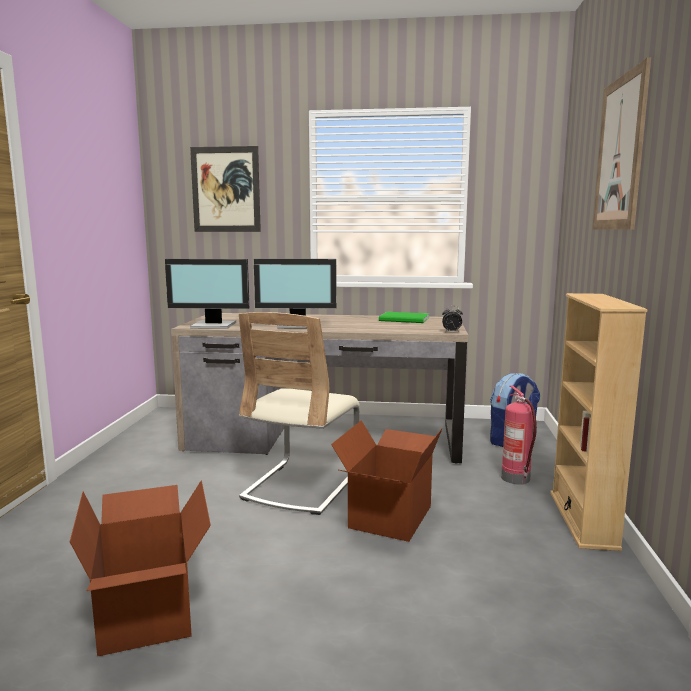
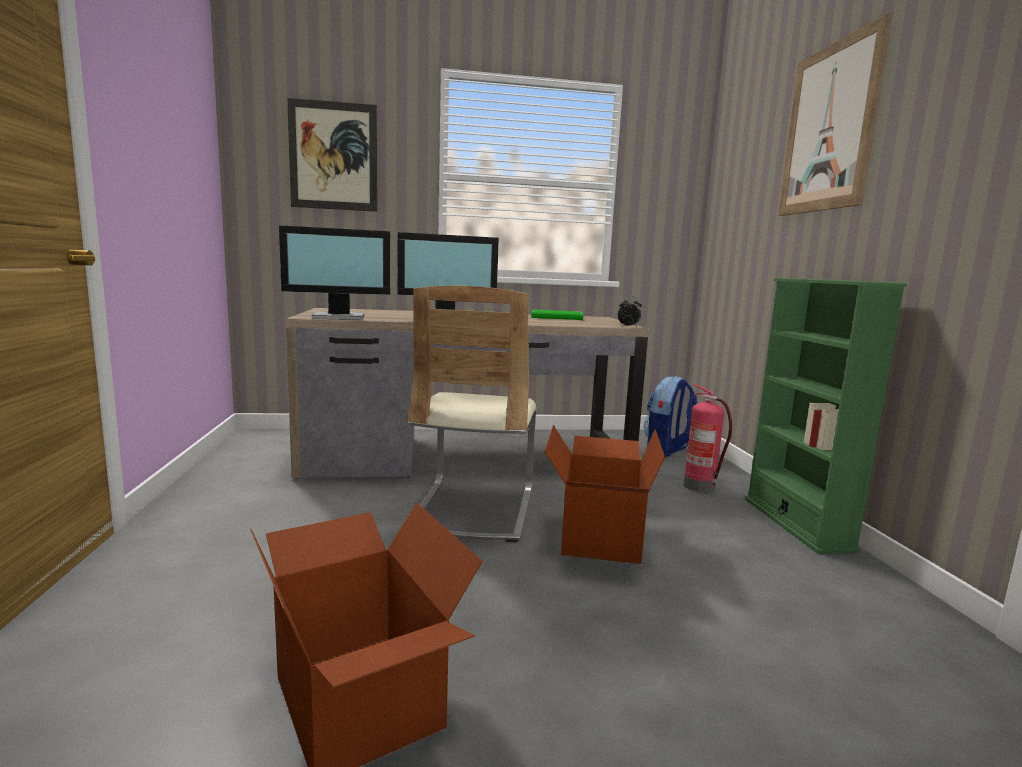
camera: 15 degrees left, 0 degrees up
(583, 519) = (796, 523): beige bookcase -> green bookcase

